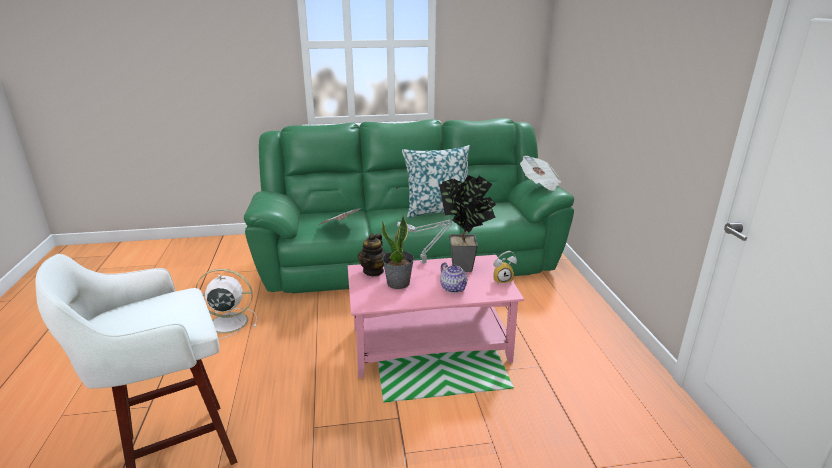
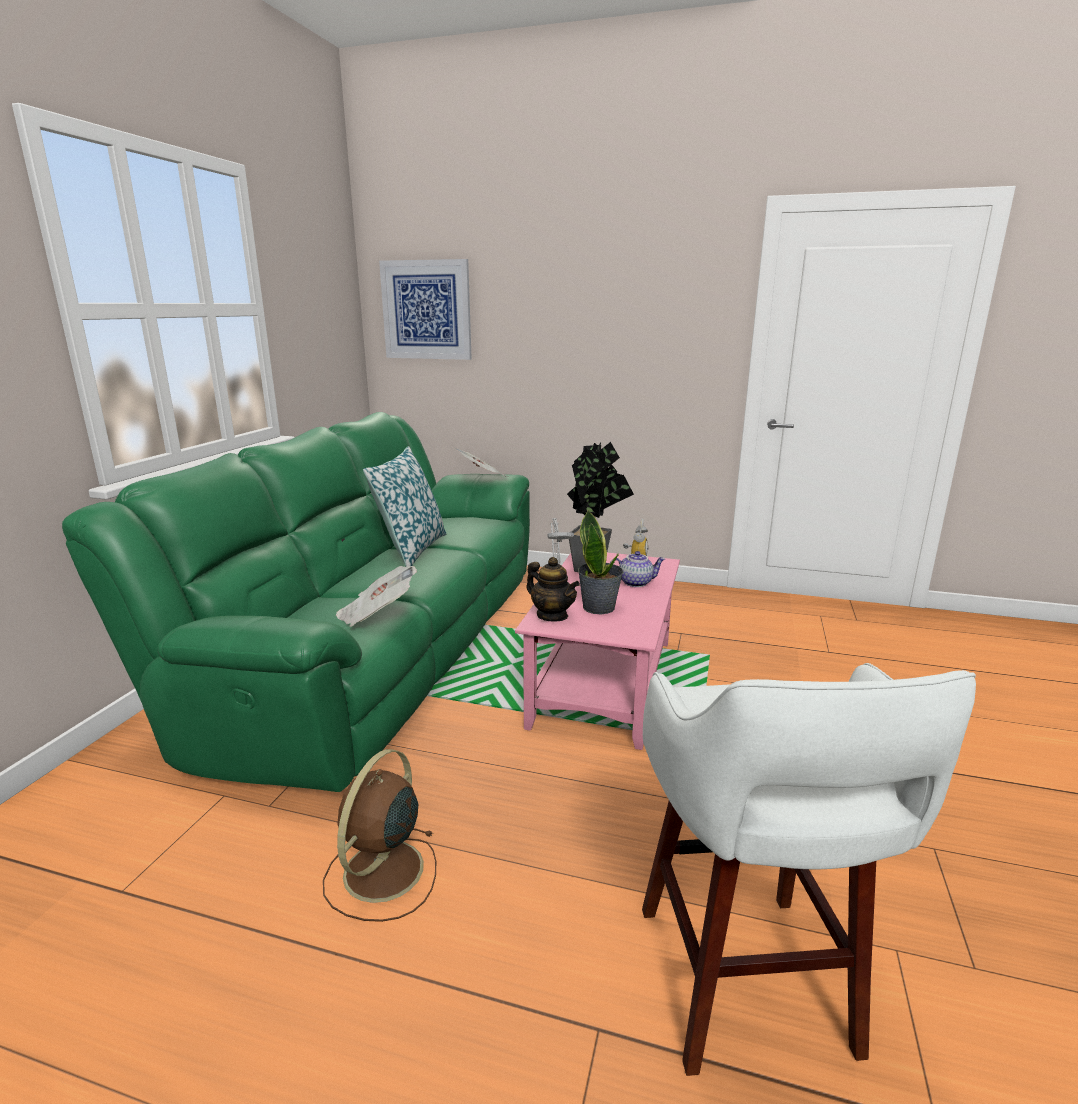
camera: 65 degrees left, 5 degrees down
(227, 323) = (381, 873): white fan -> brown fan
(569, 47) = (426, 310): none -> picture

